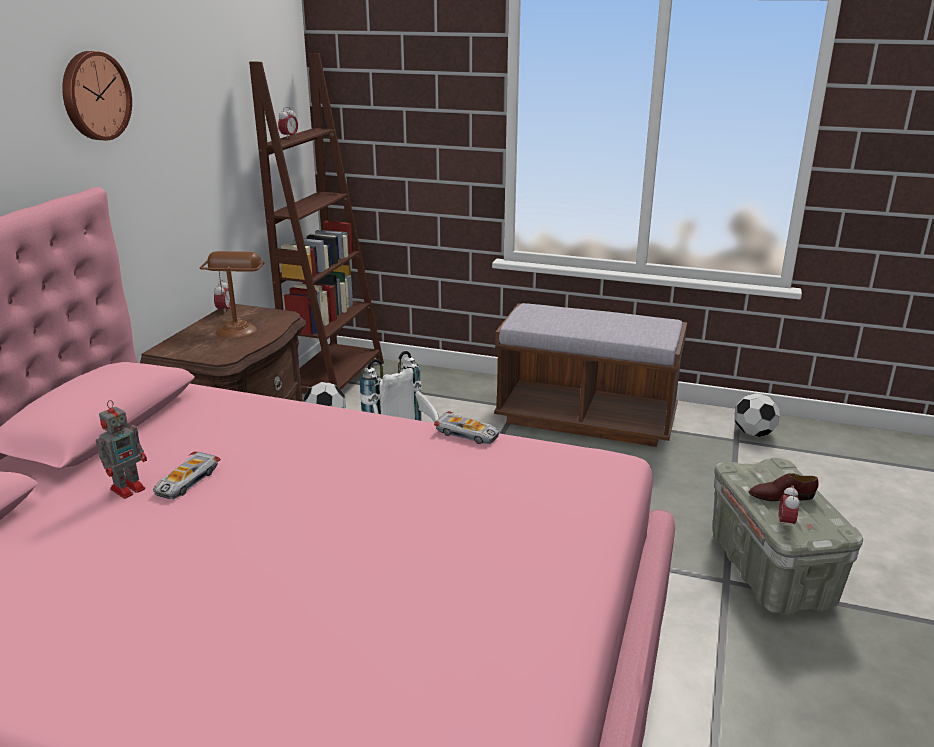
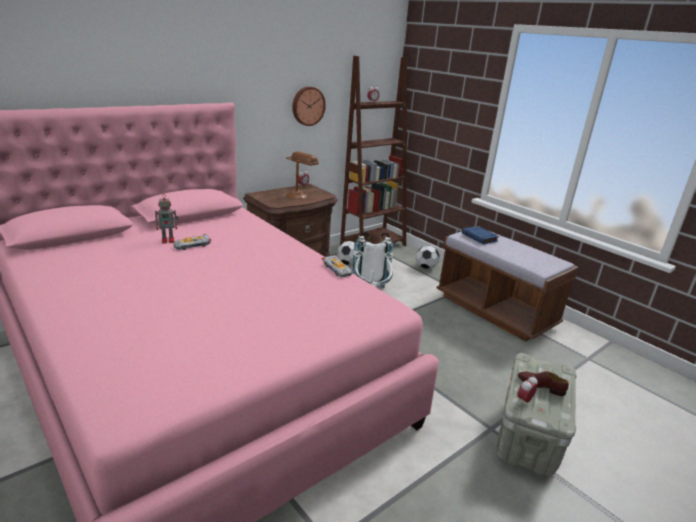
camera: 30 degrees right, 0 degrees up
(94, 96) = (245, 58): wall clock -> wall clock (307, 106)
(545, 318) = (480, 237): none -> blue book
(753, 434) = (606, 359): football -> football (426, 267)

